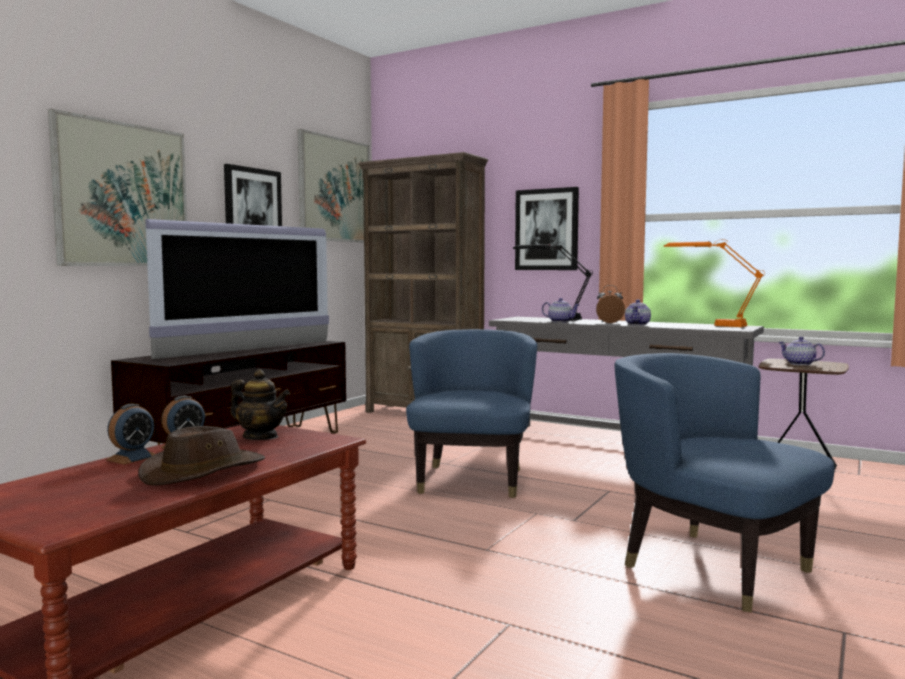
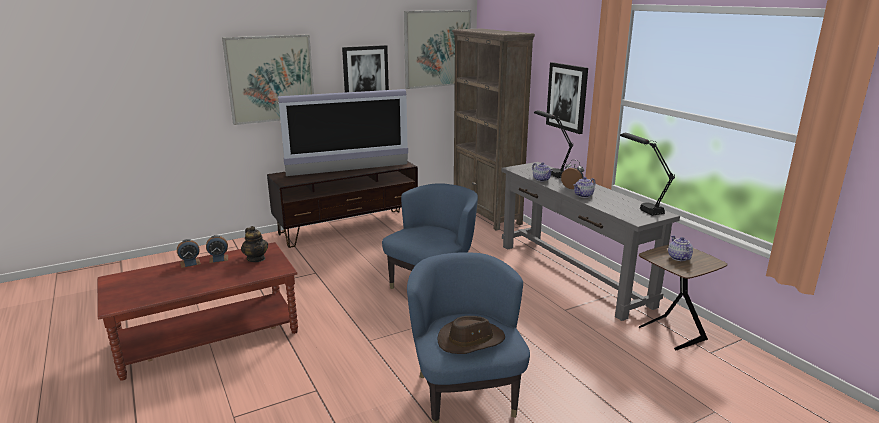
camera: 30 degrees right, 15 degrees up
(203, 471) = (199, 281): brown hat -> brown hat (470, 340)
(709, 324) = (640, 205): orange table lamp -> black table lamp

